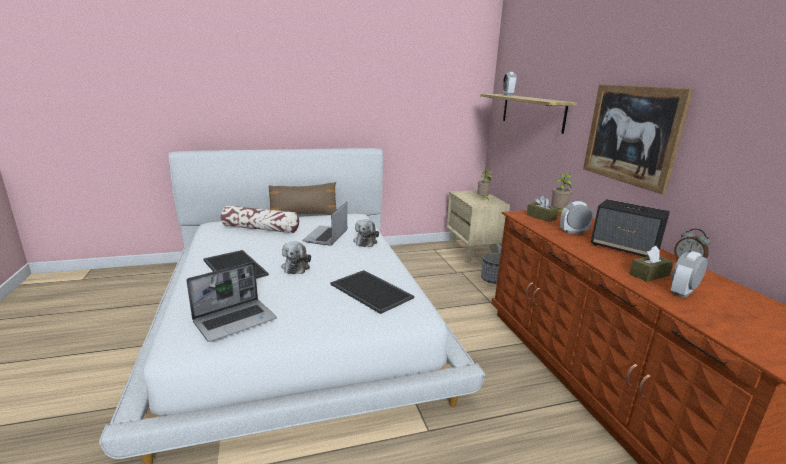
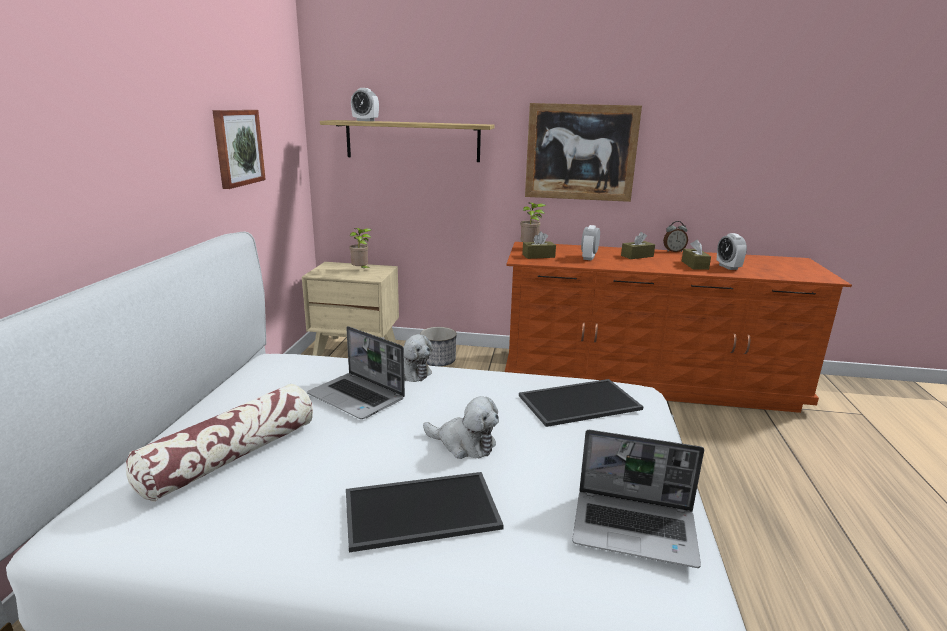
camera: 65 degrees left, 0 degrees up
(235, 320) = (636, 529): laptop -> laptop turned 120 degrees clockwise
(303, 215) = (208, 401): brown pillow -> none
(406, 105) = (237, 147): none -> picture
(624, 248) = (637, 256): speaker -> brown tissue box

